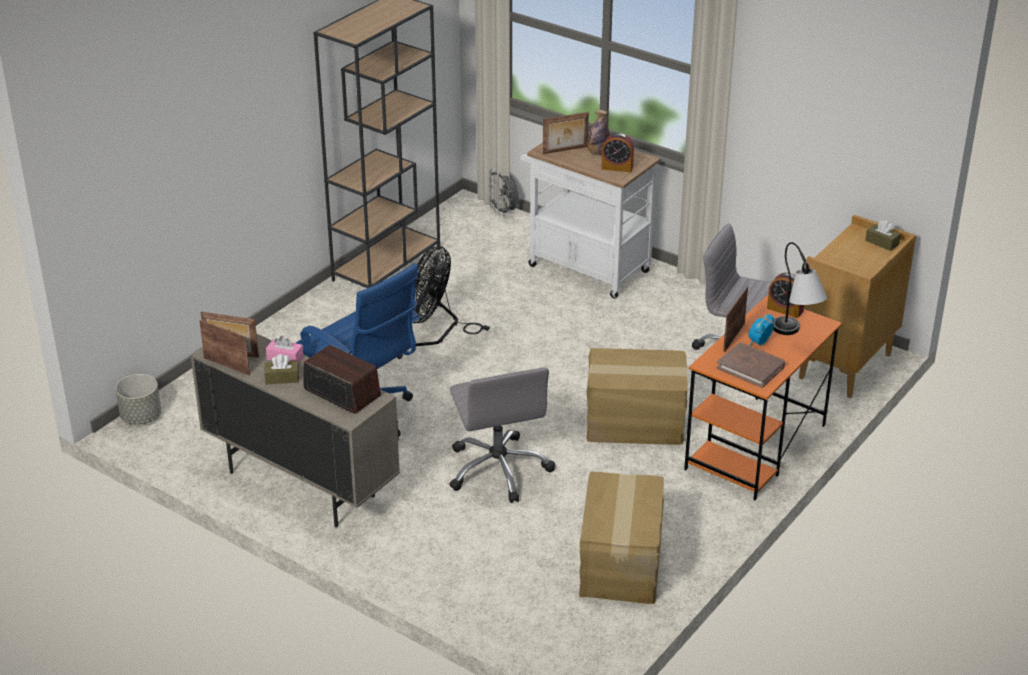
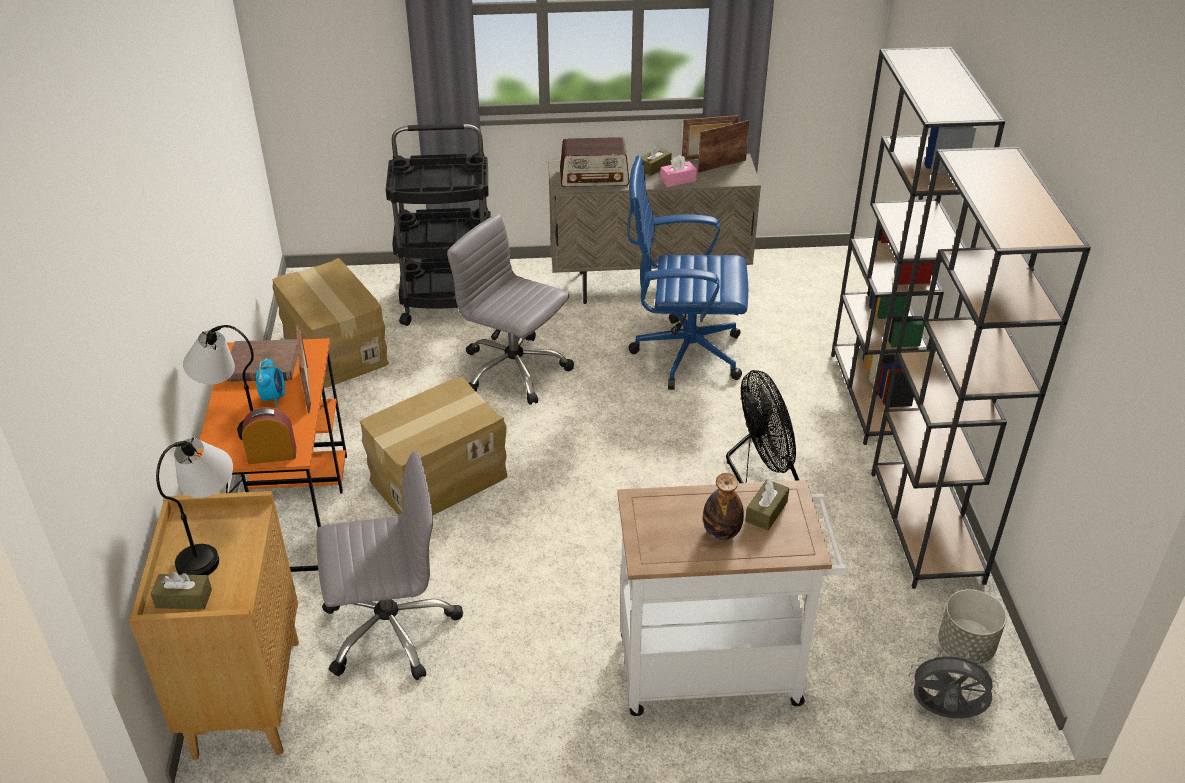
camera: 140 degrees right, 5 degrees up
(141, 417) = (841, 269): grey planter -> grey planter (966, 646)
(289, 328) = (879, 397): none -> bookcase
(478, 561) = (449, 301): none -> black cart
(565, 150) = (766, 512): picture frame -> brown tissue box
(617, 167) = (662, 518): alarm clock -> none
(853, 259) = (212, 543): none -> table lamp

